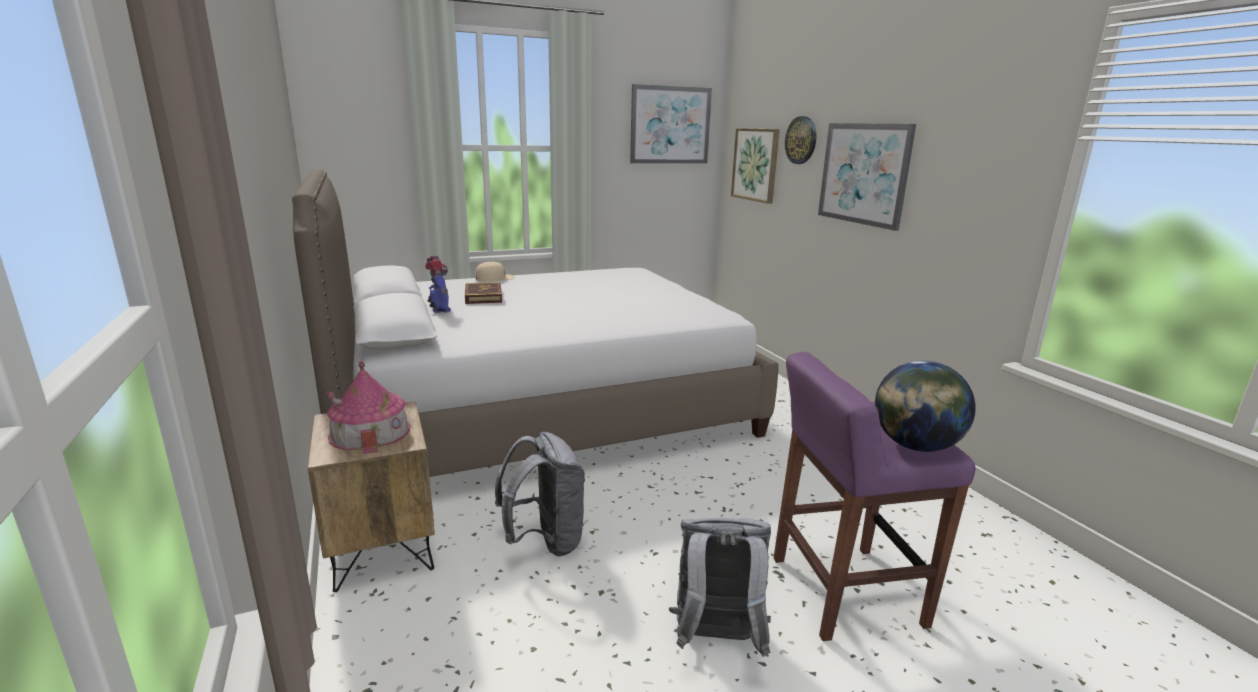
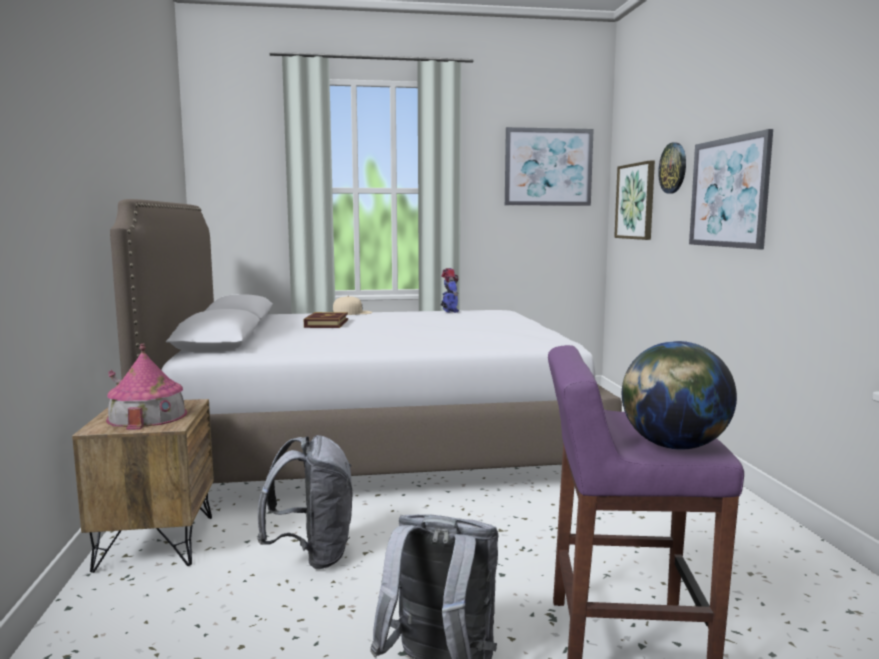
camera: 15 degrees right, 10 degrees down
(439, 309) = (276, 330): toy robot -> toy robot (449, 311)

